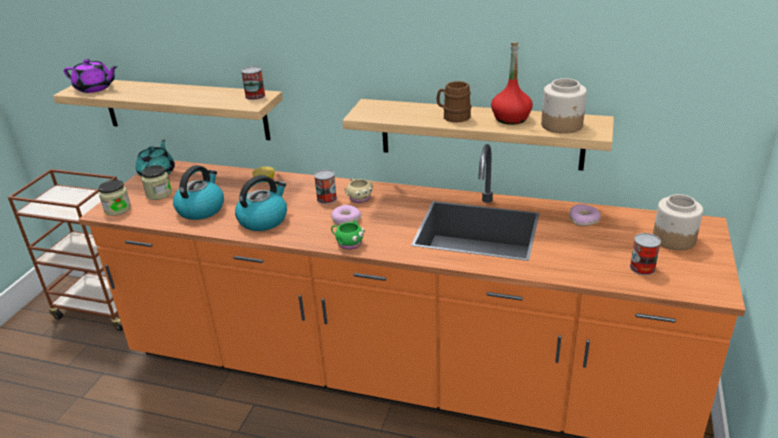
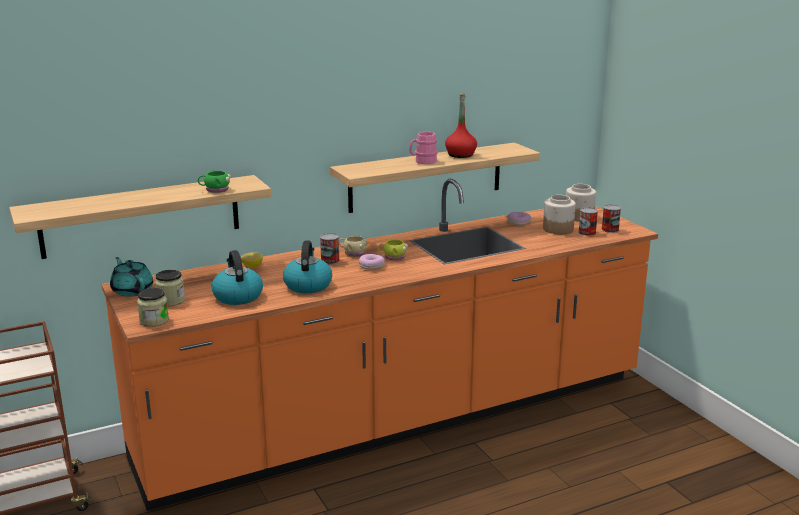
camera: 45 degrees left, 10 degrees down
(95, 88) = (52, 209): purple teapot -> none
(255, 96) = (241, 181): can -> can (610, 229)
(347, 243) = (400, 276): green mug -> green mug (215, 190)
(381, 216) = (392, 257): none -> yellow mug
(453, 117) = (423, 161): brown mug -> pink mug
(562, 125) = (497, 151): jar -> jar (558, 229)

